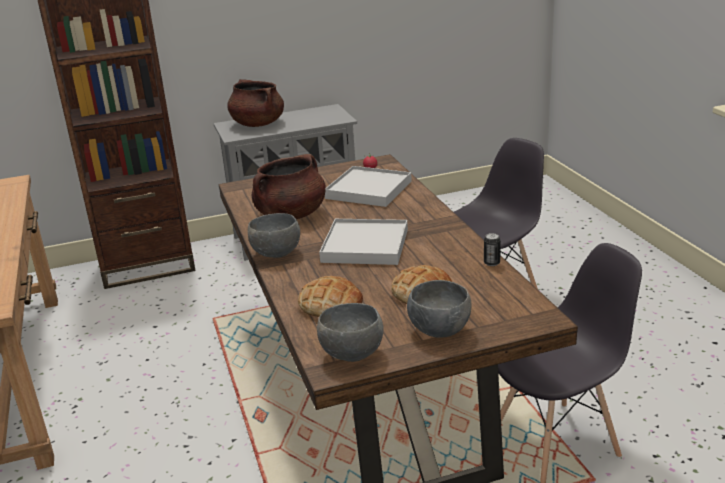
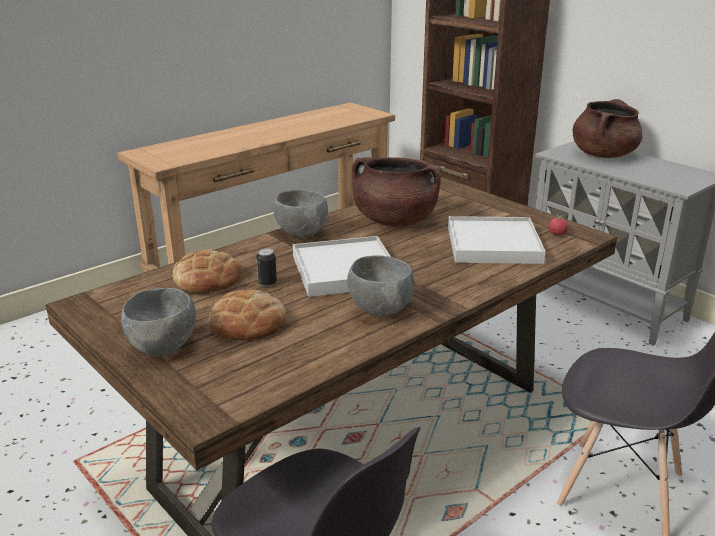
camera: 65 degrees right, 0 degrees up
(352, 355) = (108, 309): grey bowl -> grey bowl (379, 310)
(492, 263) = (343, 355): can -> can (267, 283)

